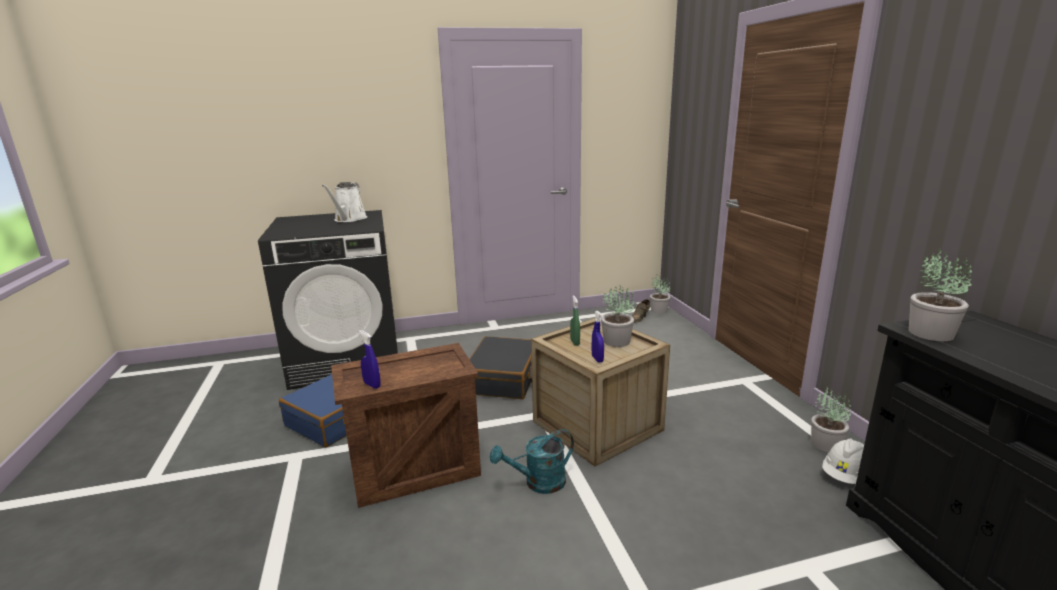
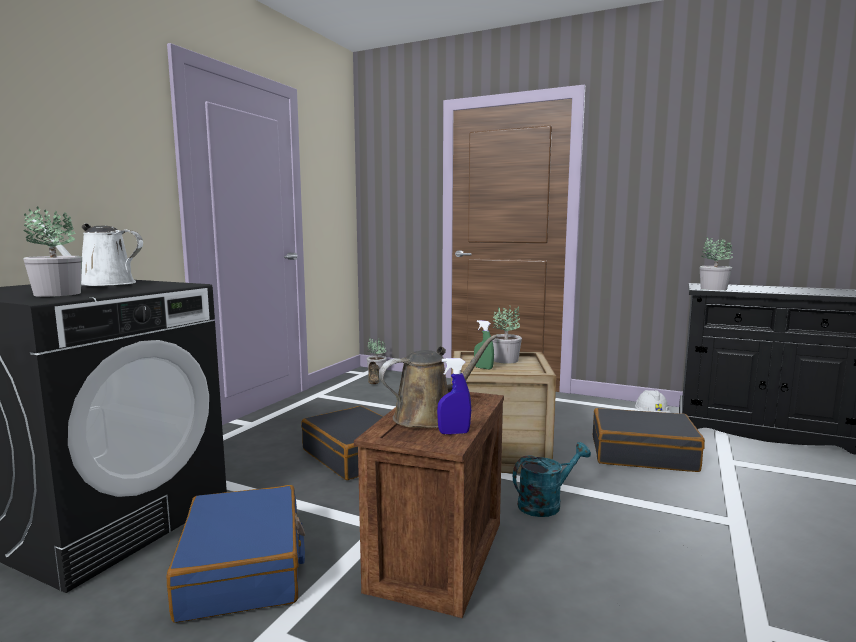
camera: 50 degrees left, 10 degrees down
(349, 219) = (101, 284): white watering can -> white watering can turned 135 degrees clockwise
(395, 368) = (429, 417): none -> brown watering can
(538, 483) = (545, 504): turquoise watering can -> turquoise watering can turned 135 degrees counterclockwise
(597, 359) = (526, 371): blue spray bottle -> none
(725, 500) = (642, 453): none -> black suitcase
(825, 444) = (615, 408): potted plant -> potted plant (56, 294)

